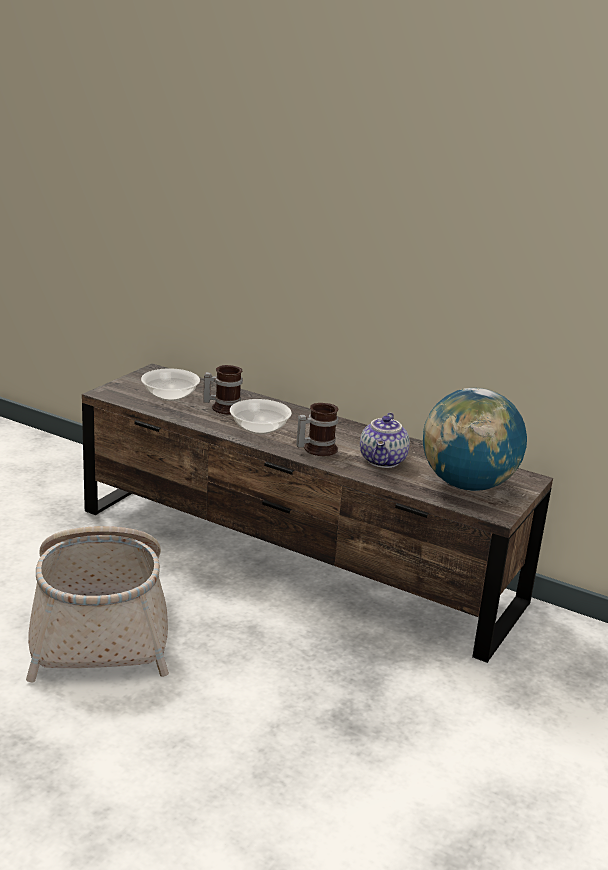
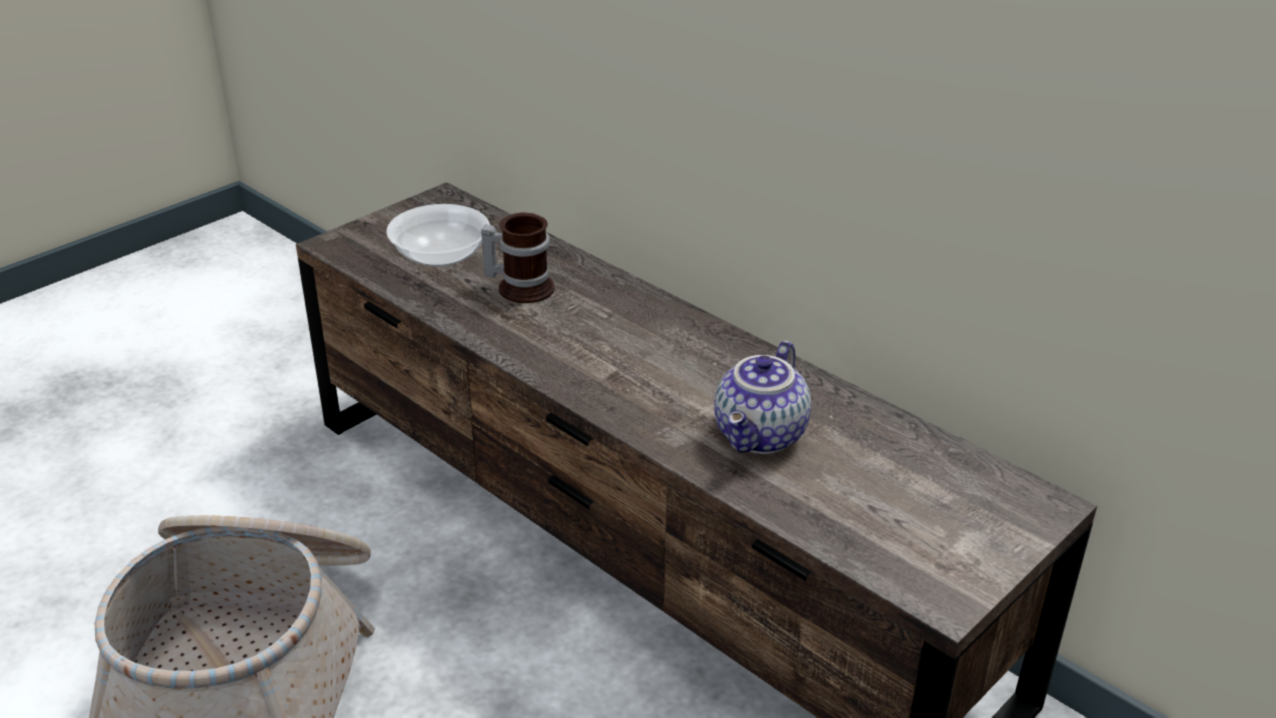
camera: 15 degrees right, 10 degrees up
(259, 428) = (562, 339): bowl -> none
(316, 448) = (645, 395): mug -> none
(467, 485) = (907, 513): globe -> none

